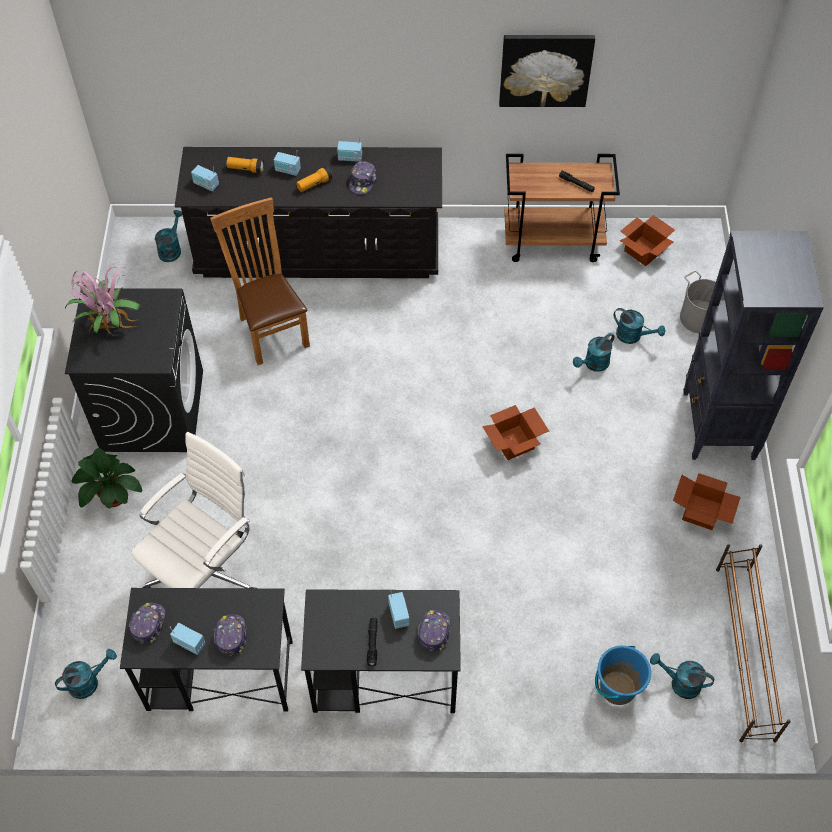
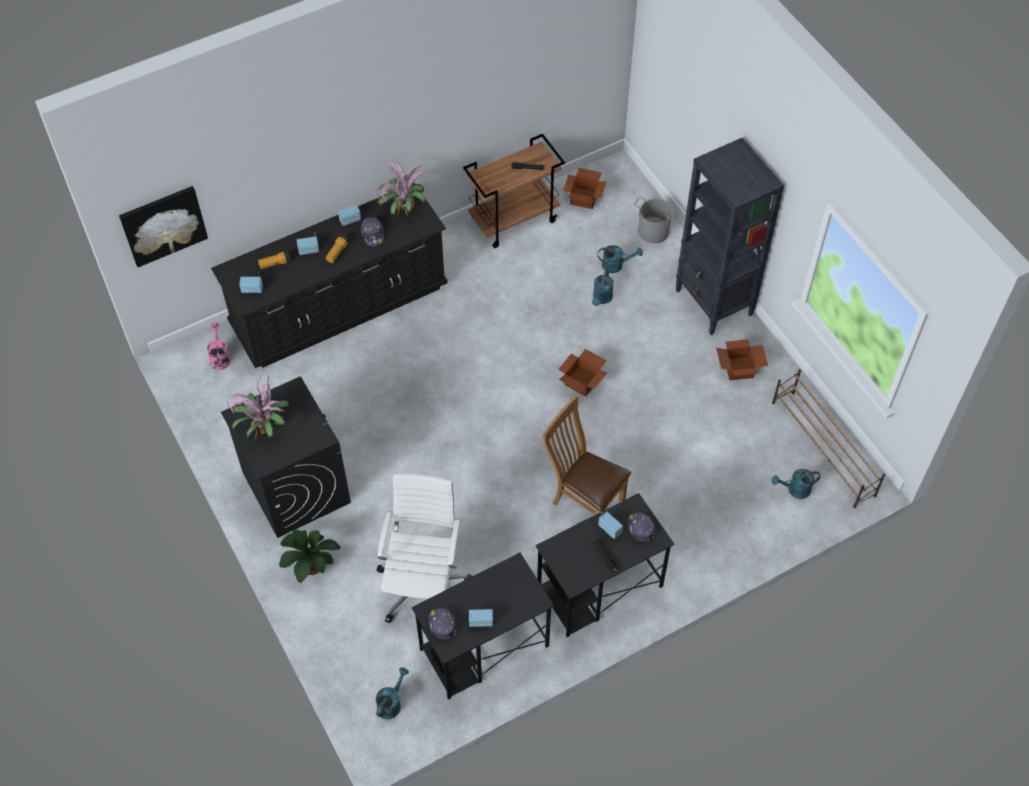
camera: 30 degrees left, 0 degrees up
(171, 249) = (220, 357): turquoise watering can -> pink watering can
(230, 636) = (506, 602): cap -> none
(271, 329) = (345, 383): brown chair -> brown chair (584, 500)
(410, 169) = (402, 209): none -> potted plant
(545, 69) = (481, 92): picture -> picture (163, 225)
(617, 688) = (757, 514): blue bucket -> none

